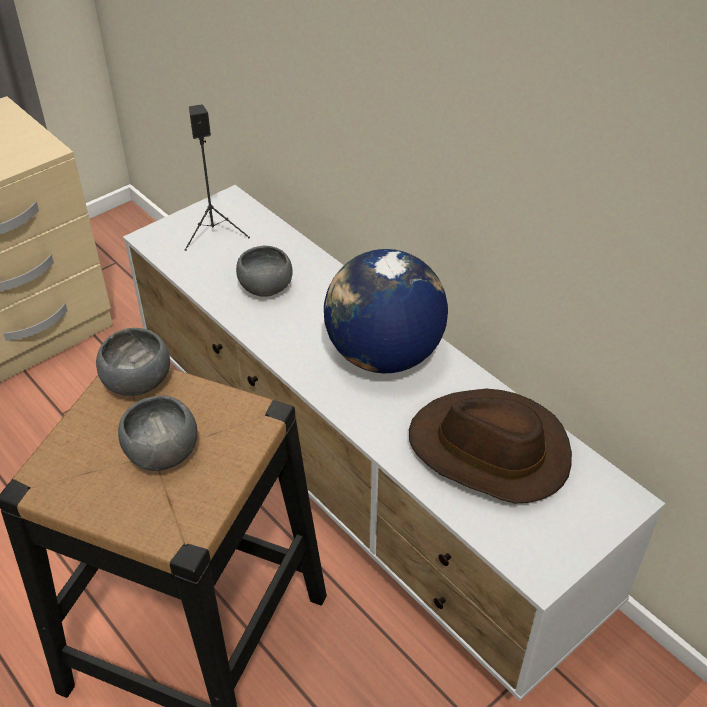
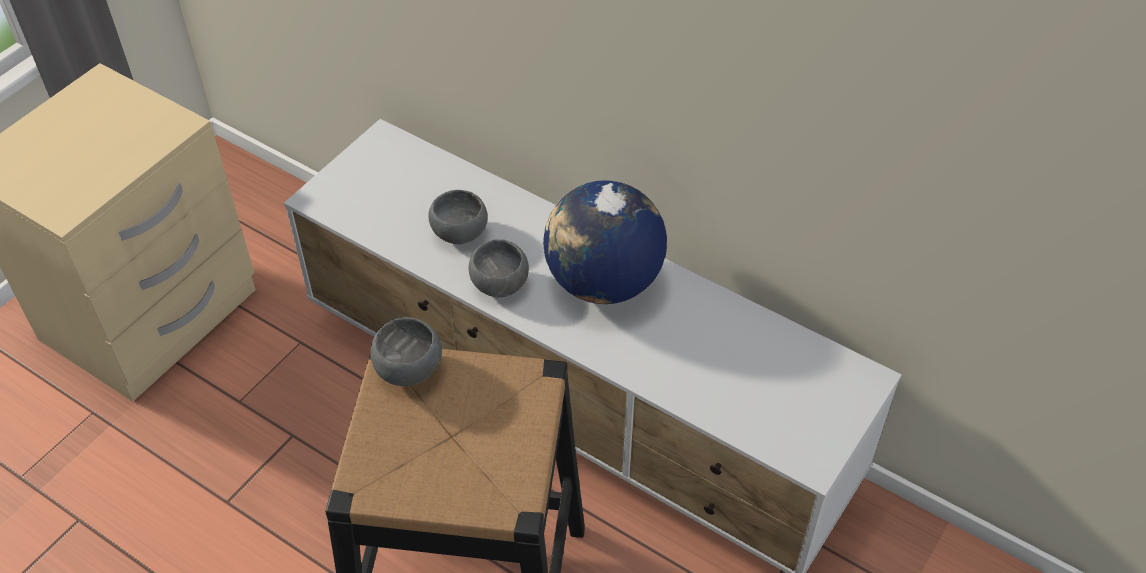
camera: 15 degrees left, 5 degrees up
(160, 453) = (460, 434): grey bowl -> grey bowl (498, 284)
(214, 232) = (381, 180): black speaker -> none
(489, 451) = (733, 359): brown hat -> none

